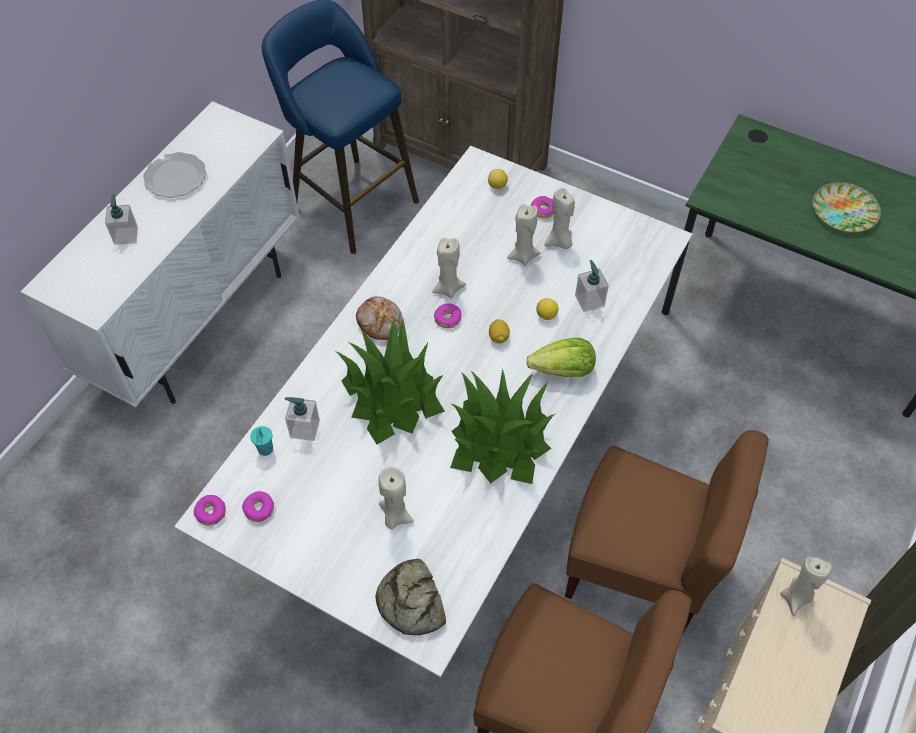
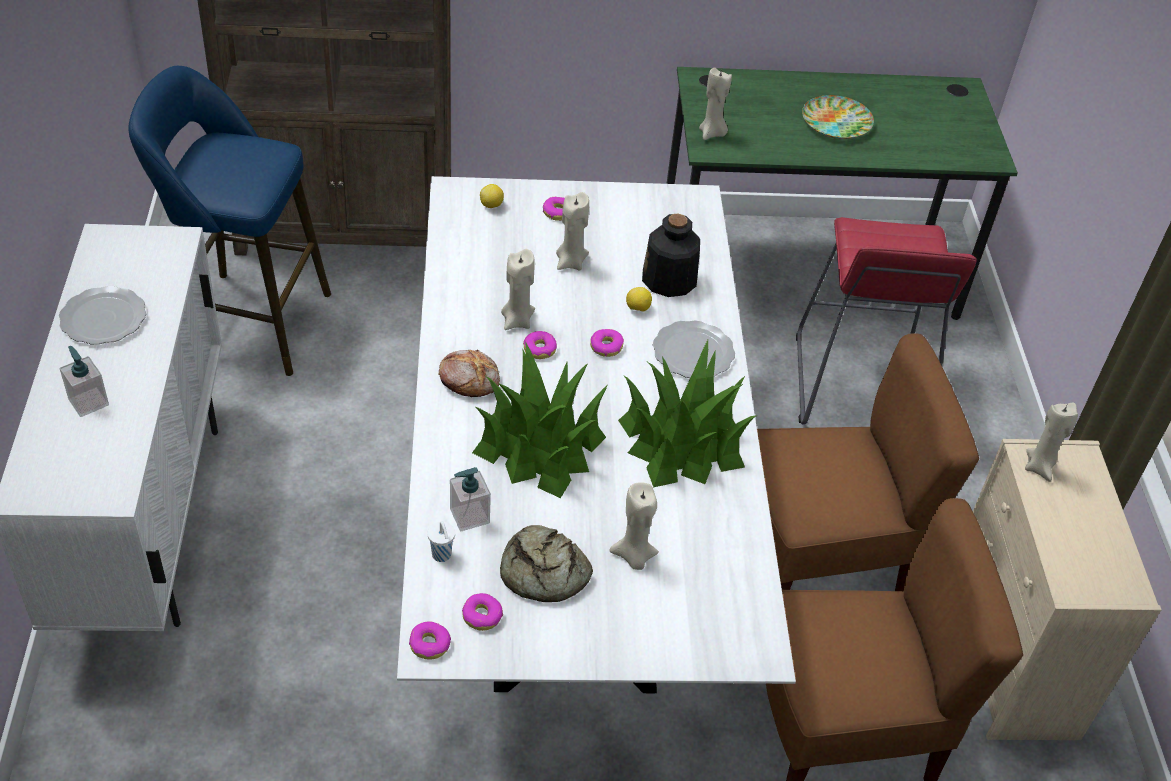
camera: 35 degrees left, 10 degrees down
(265, 450) = (442, 556): turquoise cup -> white cup
(411, 602) = (714, 628): bread -> bread (543, 573)
(498, 337) = (606, 347): lemon -> donut
(559, 242) = (597, 237): beige candle -> beige candle (712, 133)
(563, 371) = (694, 352): lettuce -> plate
(589, 301) = (669, 280): soap dispenser -> bottle
(775, 437) = (859, 384): none -> red stool

